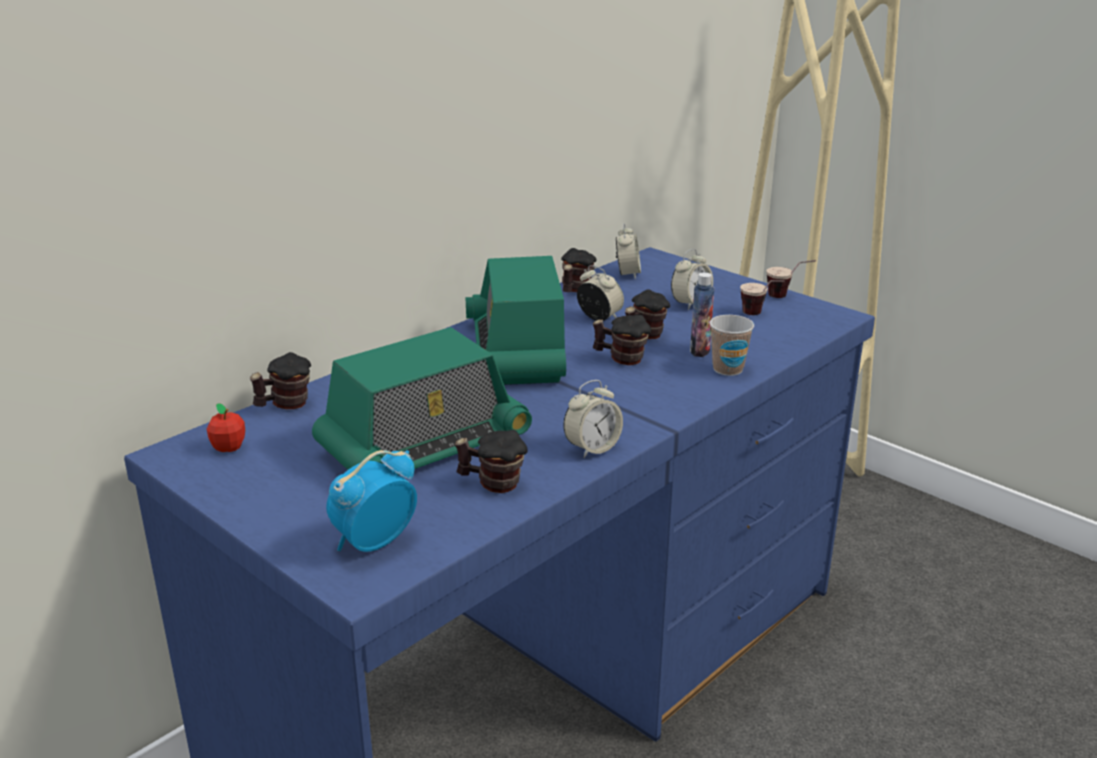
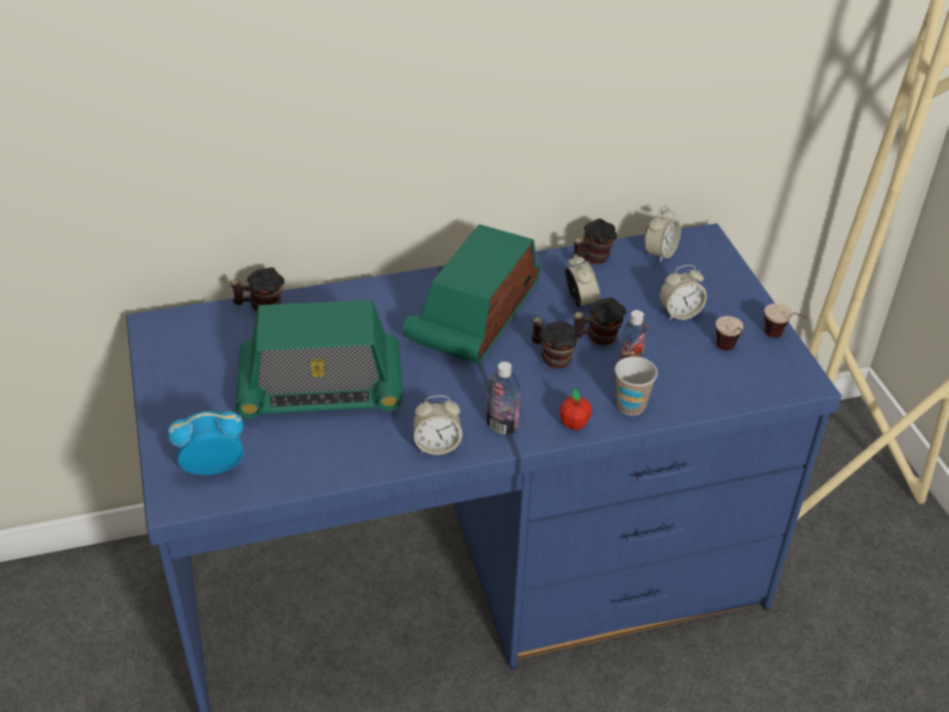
camera: 30 degrees right, 15 degrees up
(229, 448) = (193, 335): apple -> apple (574, 424)
(492, 483) = (335, 448): mug -> none
(635, 416) = (502, 426): none -> bottle

